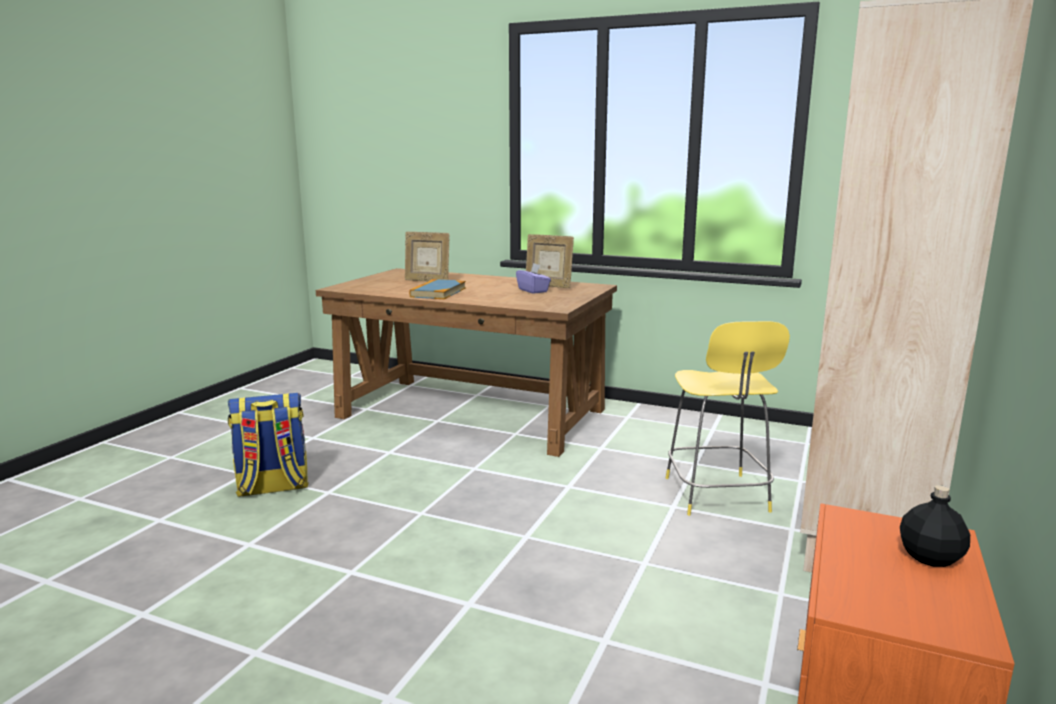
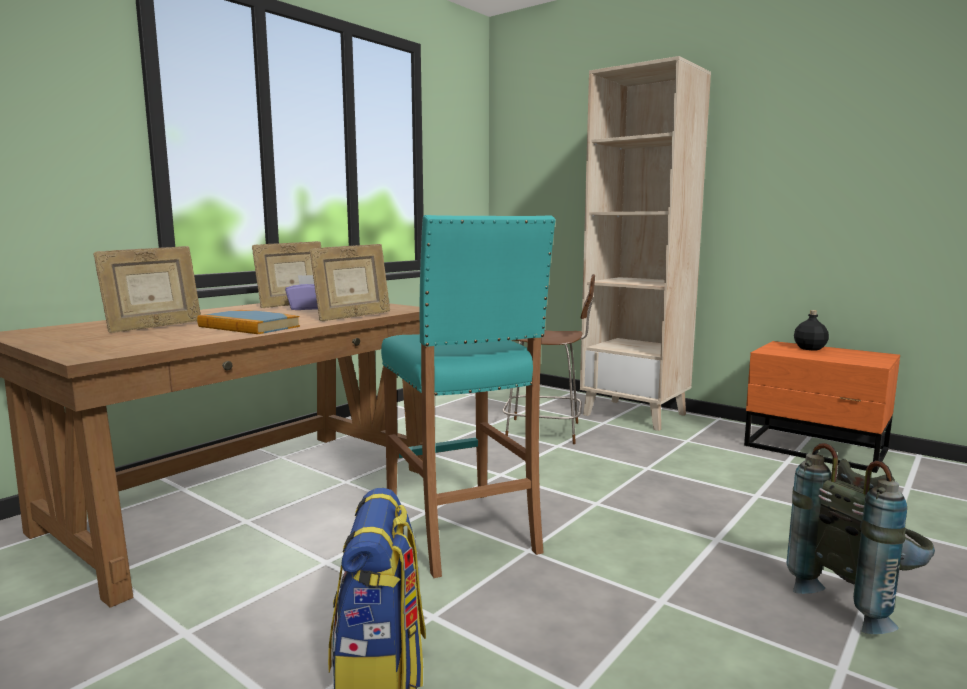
camera: 75 degrees left, 5 degrees down
(359, 682) = (858, 600): none -> grey backpack
(444, 485) = (461, 532): none -> turquoise stool
(496, 302) = (353, 317): none -> picture frame
(717, 496) = (546, 431): yellow stool -> brown stool

